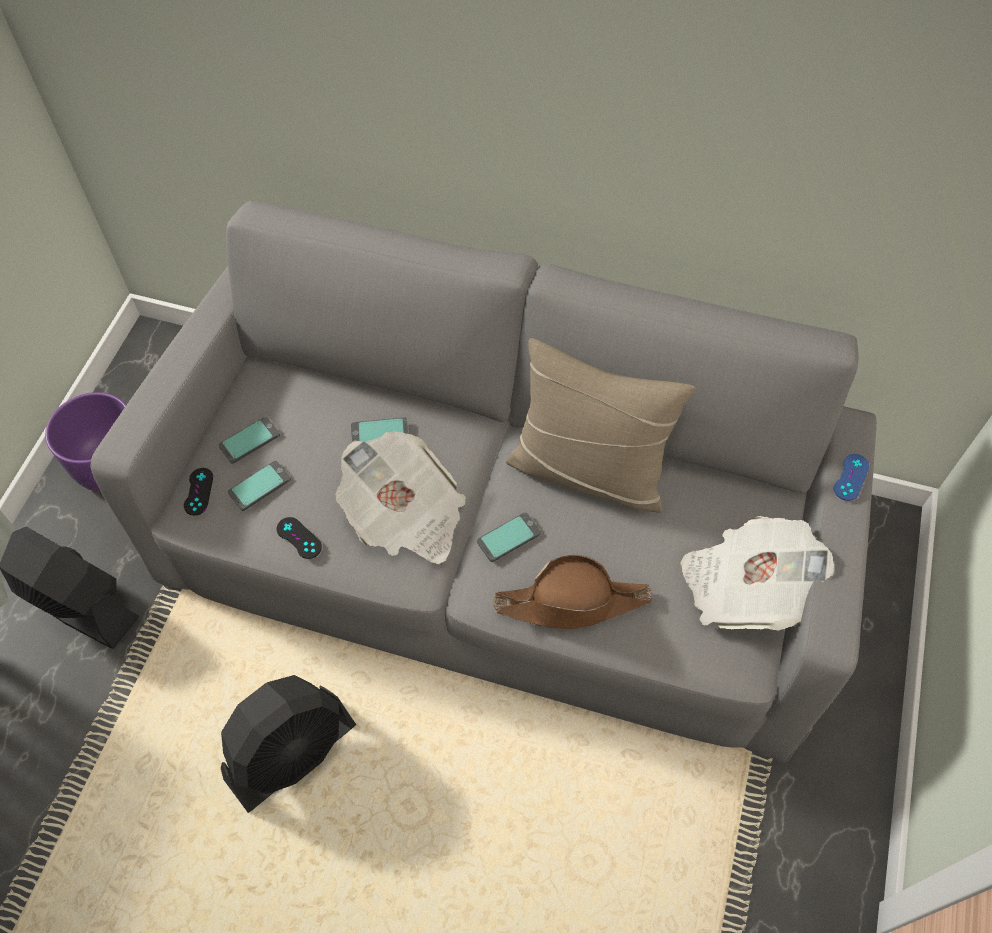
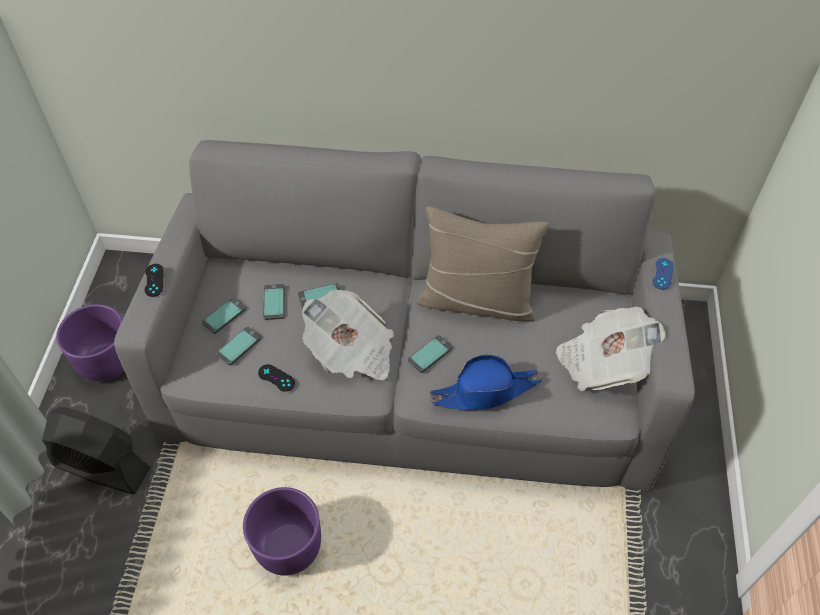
camera: 10 degrees left, 5 degrees down
(198, 491) = (193, 357): black game controller -> black game controller (154, 280)
(292, 752) = (288, 546): black fan -> purple planter
(317, 432) = (274, 302): none -> phone
(572, 602) = (485, 391): brown hat -> blue hat

